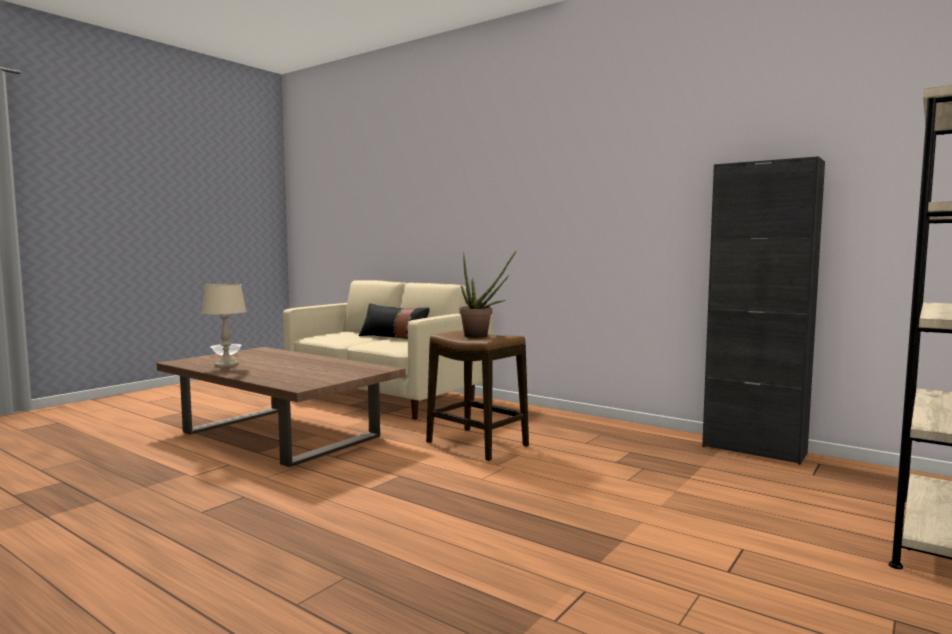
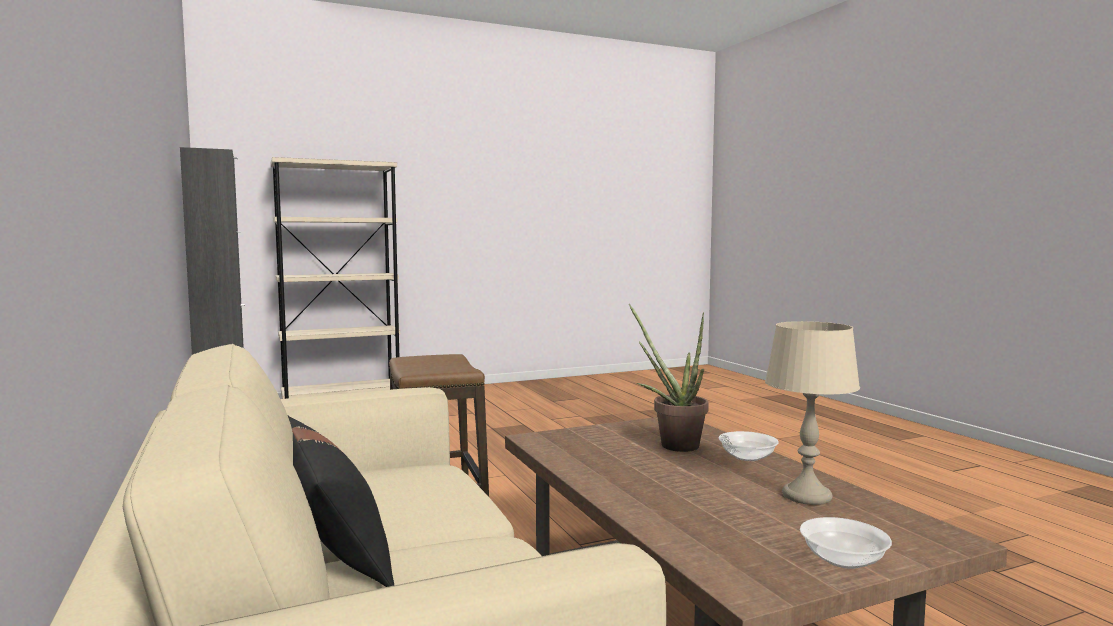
camera: 150 degrees left, 0 degrees up
(250, 374) = (747, 457): none -> bowl
(481, 336) = (432, 364): potted plant -> potted plant (672, 444)

